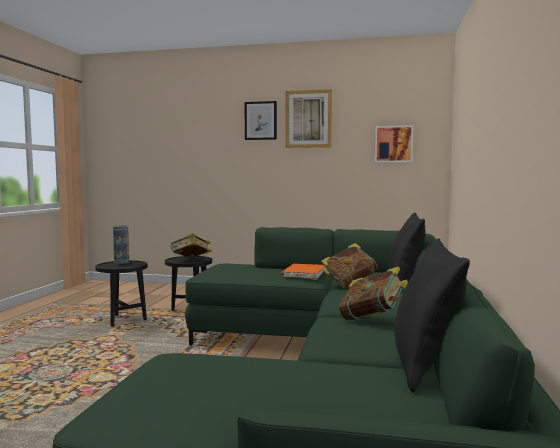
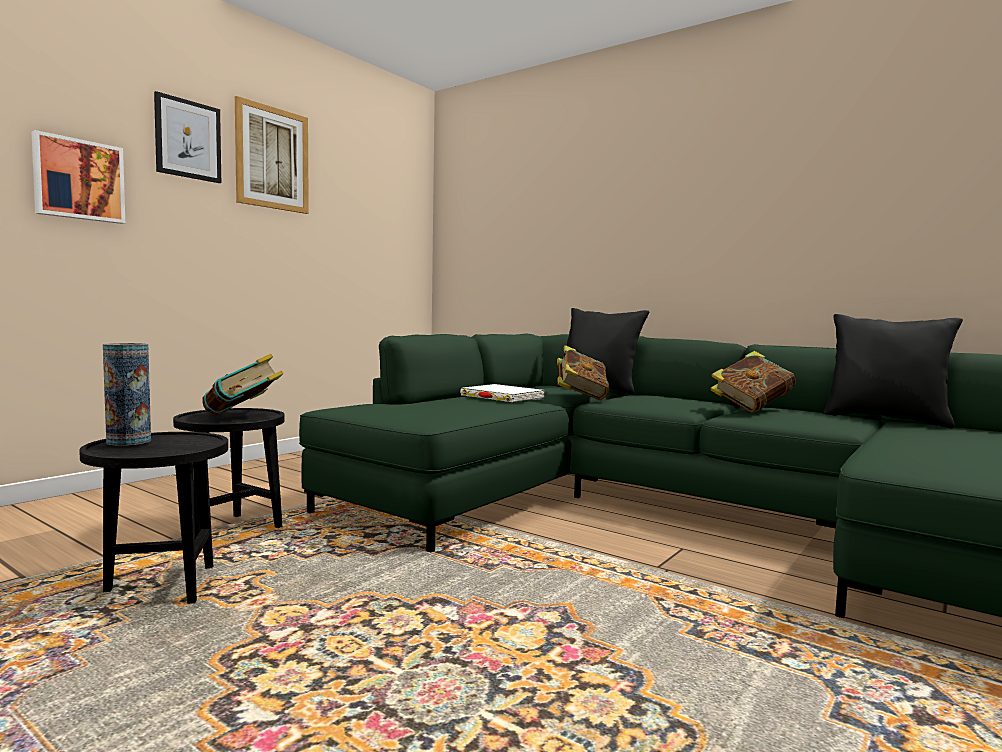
camera: 65 degrees left, 0 degrees up
(304, 274) = (502, 397): orange book -> white book
(393, 144) = (381, 223): picture -> picture (78, 180)

